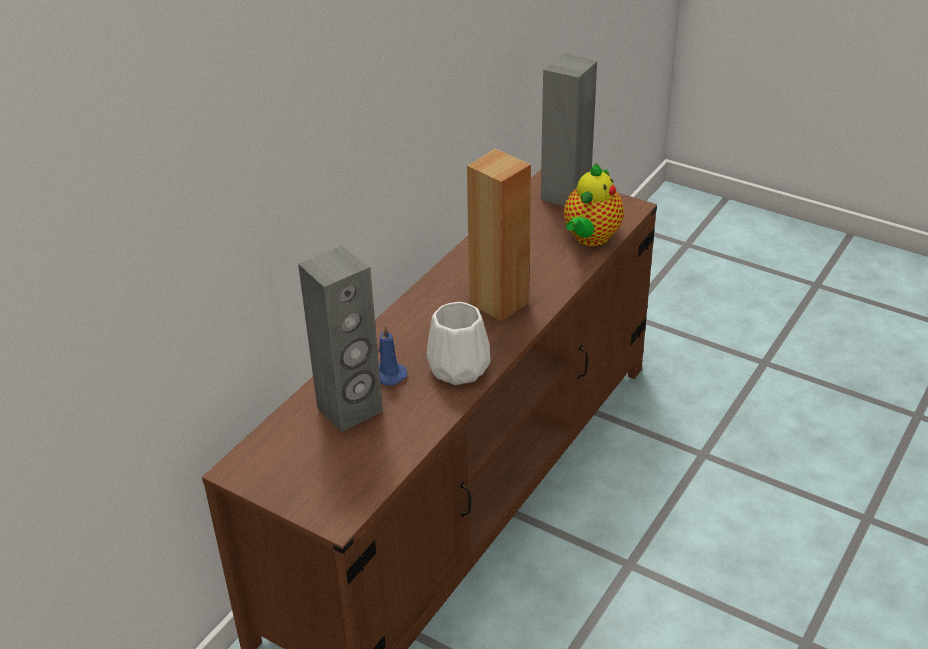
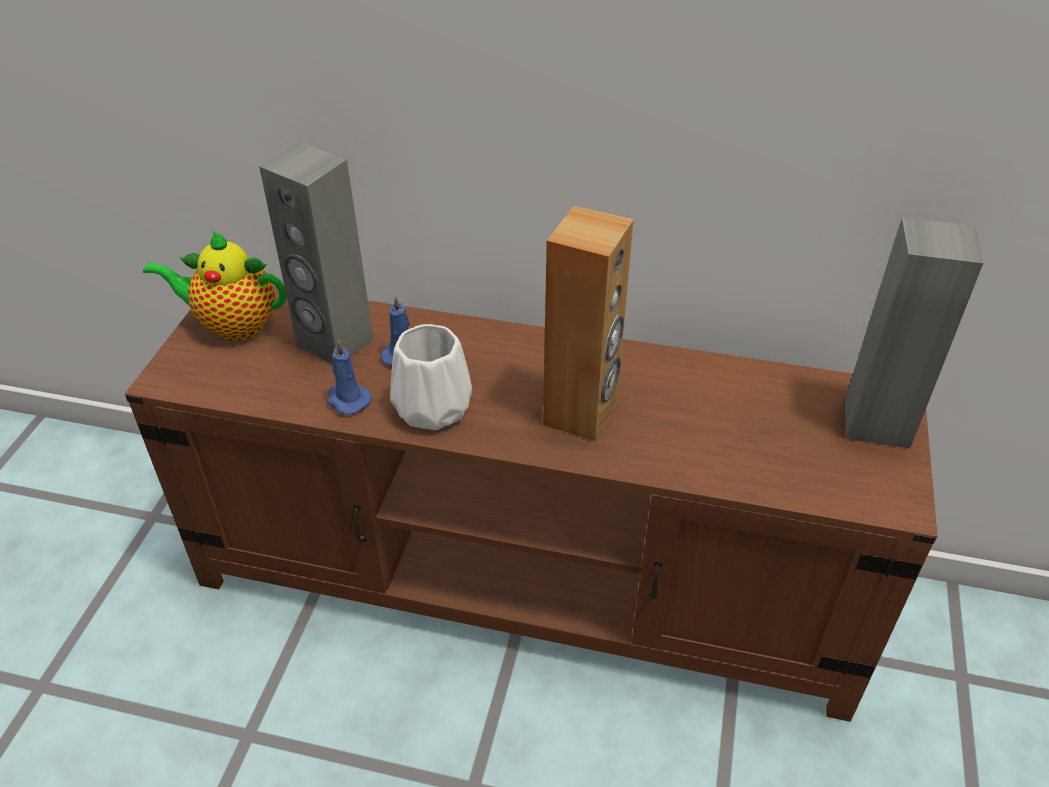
camera: 70 degrees right, 5 degrees up
(425, 411) = (347, 400): none -> blue candle
(590, 238) = (784, 473): teapot -> teapot (233, 325)

